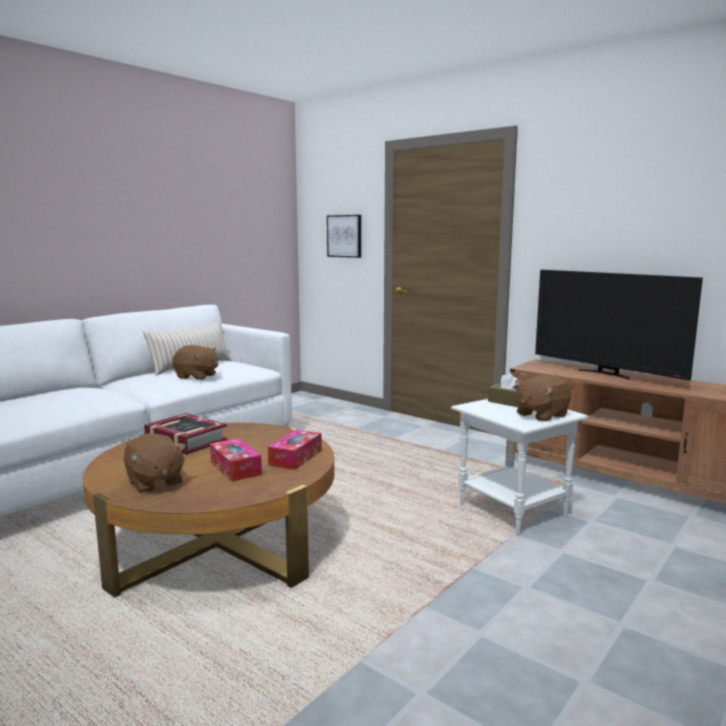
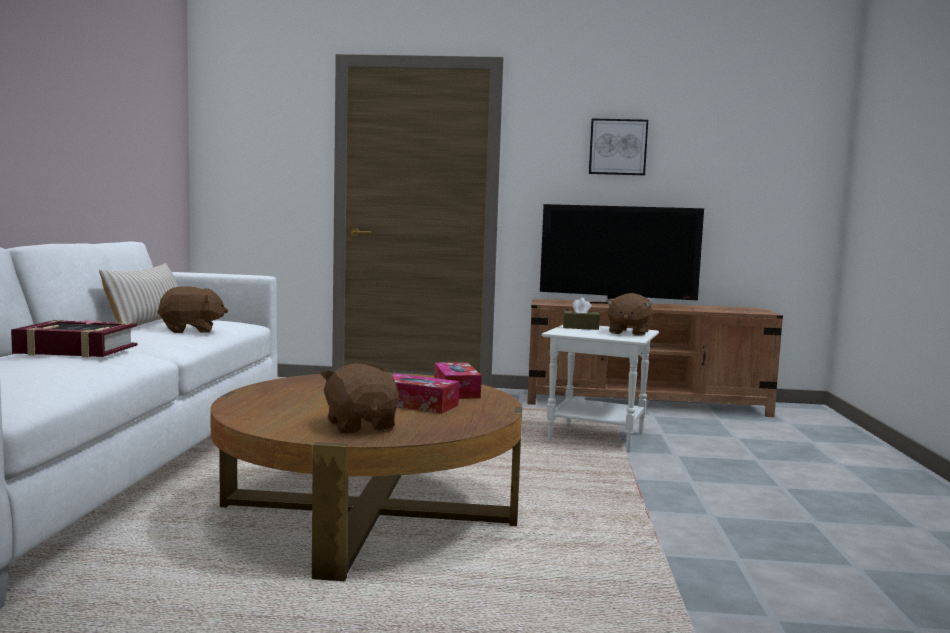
camera: 35 degrees left, 5 degrees down
(154, 483) = (361, 425): brown plush toy -> brown plush toy turned 135 degrees counterclockwise
(185, 441) = (294, 393): book -> book (76, 350)
(345, 236) = (272, 165): picture -> picture (618, 147)

